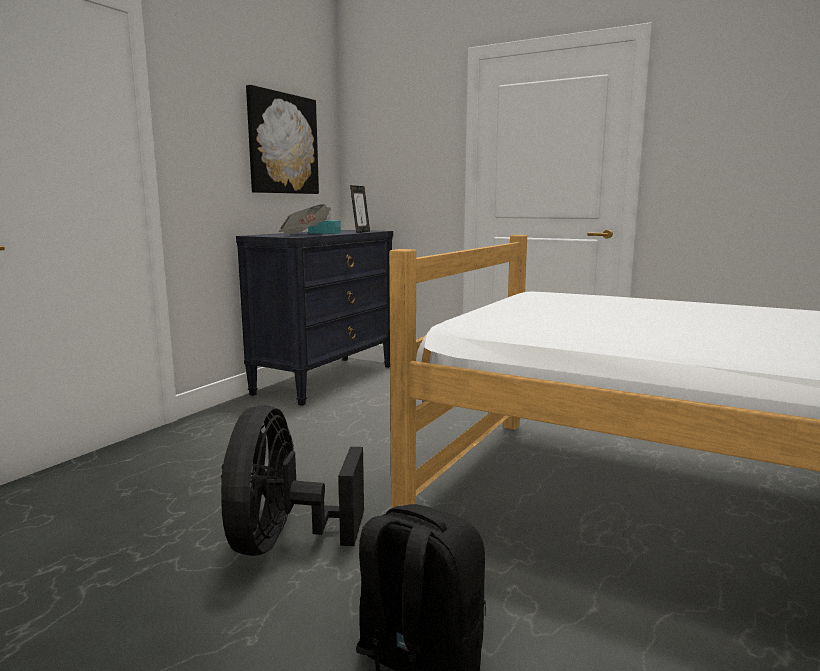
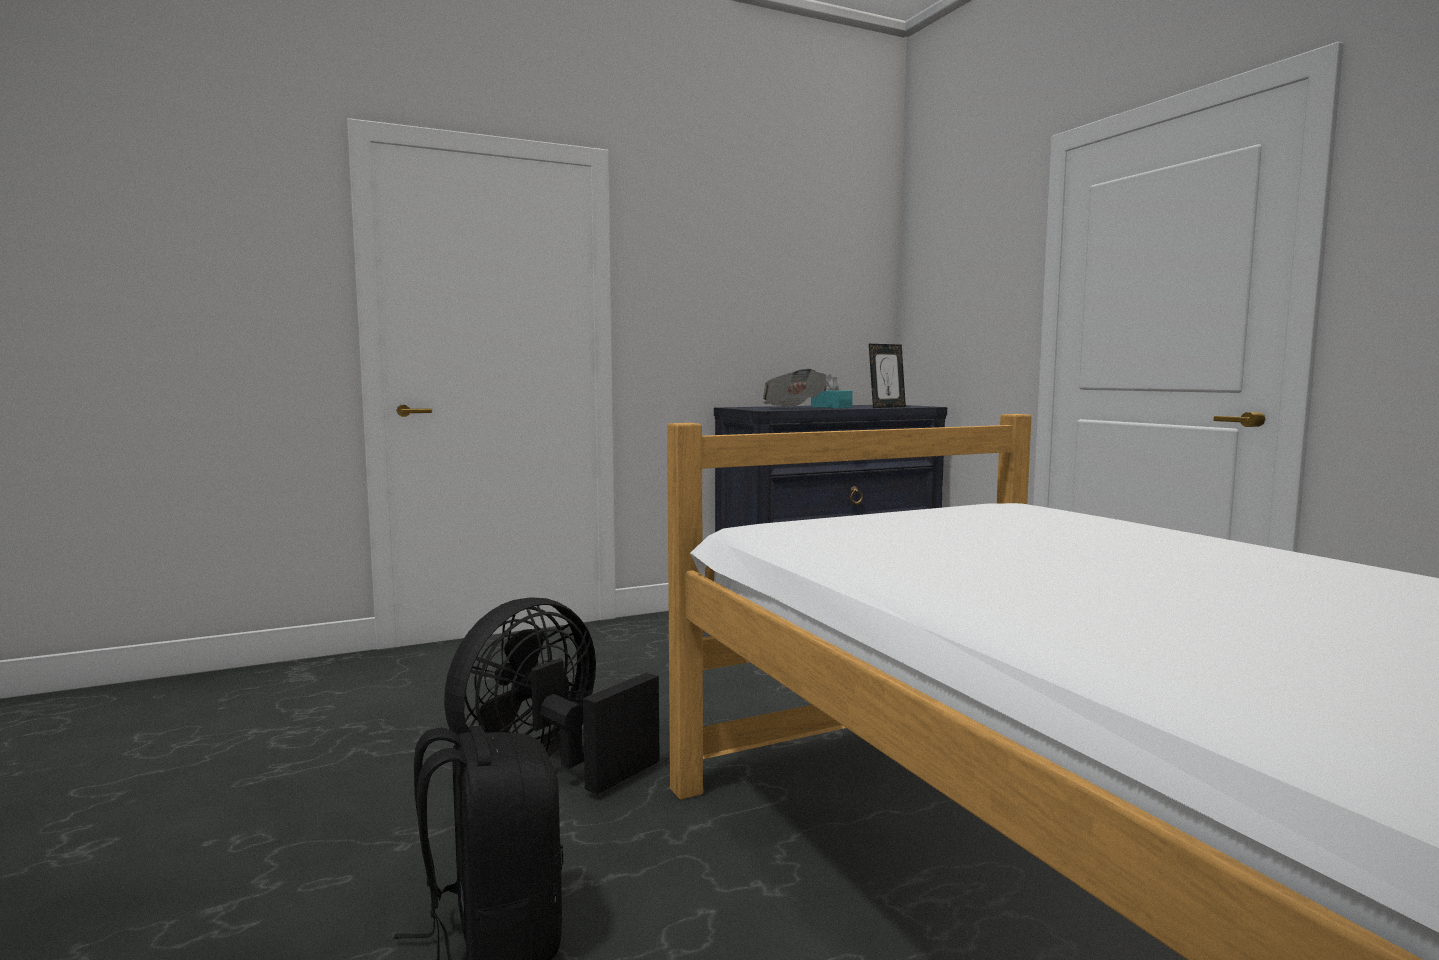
camera: 35 degrees right, 5 degrees down
(282, 144) = (796, 294): picture -> none

